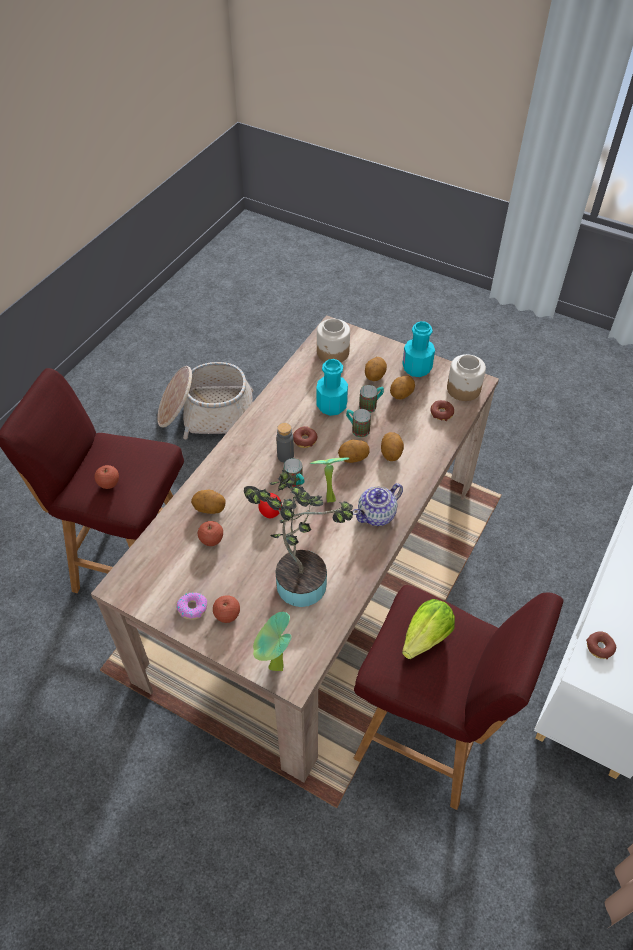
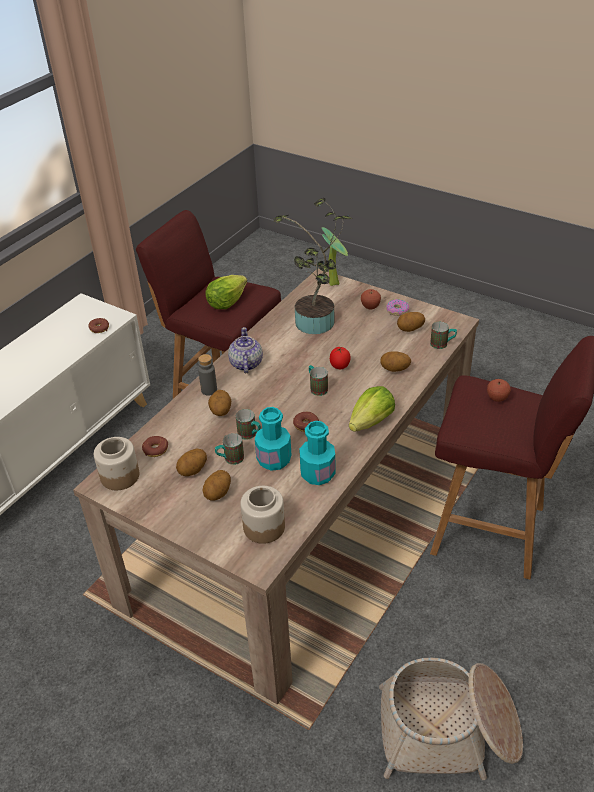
camera: 175 degrees left, 10 degrees down
(148, 547) = (442, 344): none -> mug
(211, 540) = (389, 348): apple -> none
(241, 444) = (371, 422): none -> lettuce
(285, 456) = (326, 410): grey bottle -> grey bottle (209, 390)
(328, 497) = (287, 377): potted plant -> none
(353, 458) = (259, 408): potato -> potato (410, 329)
(377, 515) = (246, 364): teapot -> teapot turned 60 degrees counterclockwise
(417, 368) = (164, 503): turquoise bottle -> turquoise bottle (317, 474)

